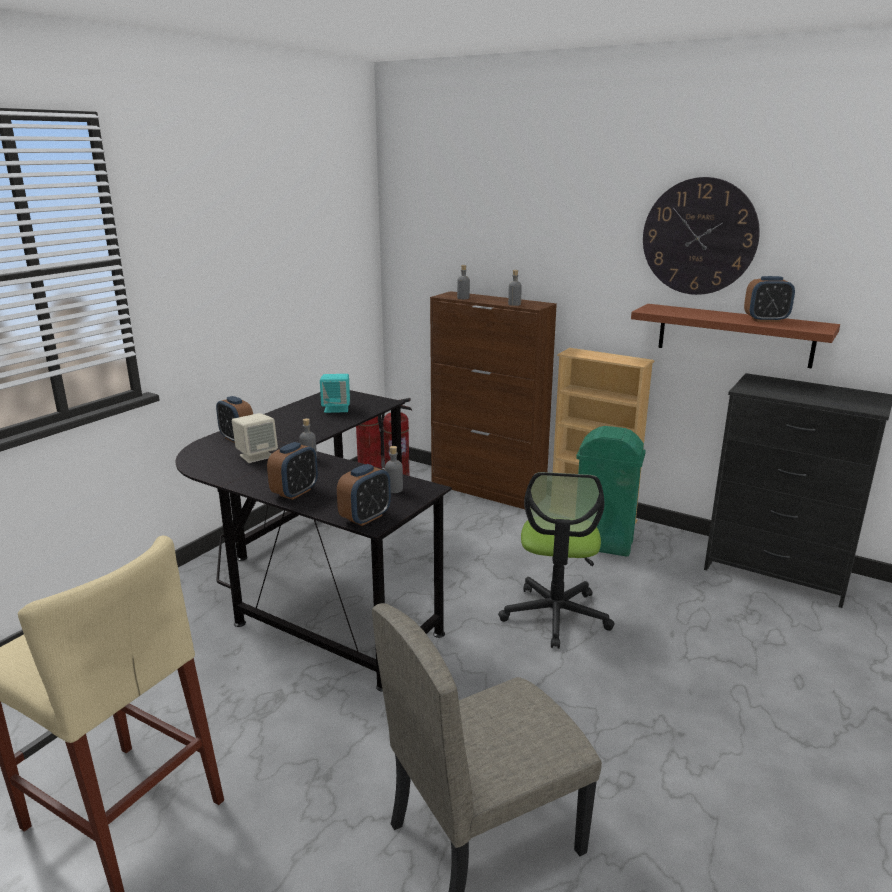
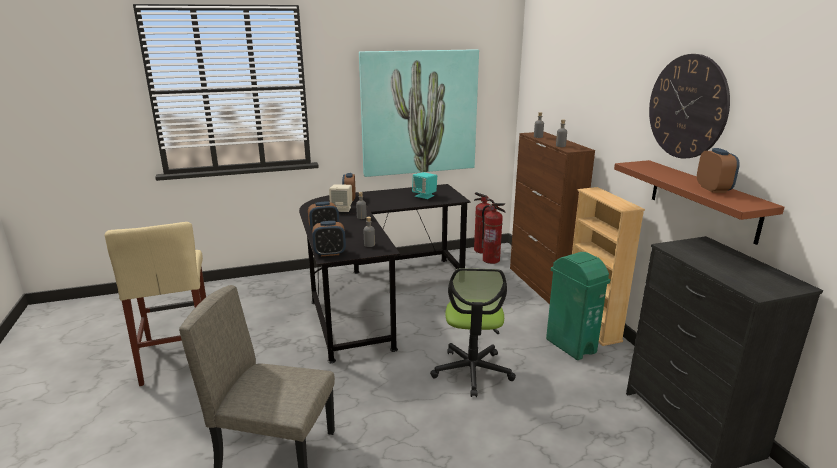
camera: 40 degrees right, 0 degrees up
(278, 286) = (419, 112): none -> picture
(555, 616) = (472, 371): office chair -> office chair turned 45 degrees counterclockwise
(765, 320) = (713, 189): alarm clock -> alarm clock turned 135 degrees counterclockwise

